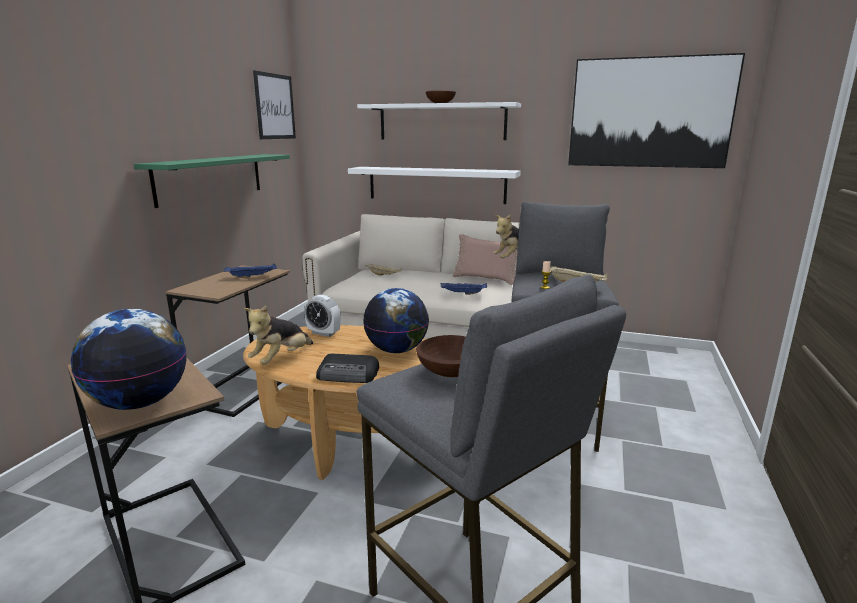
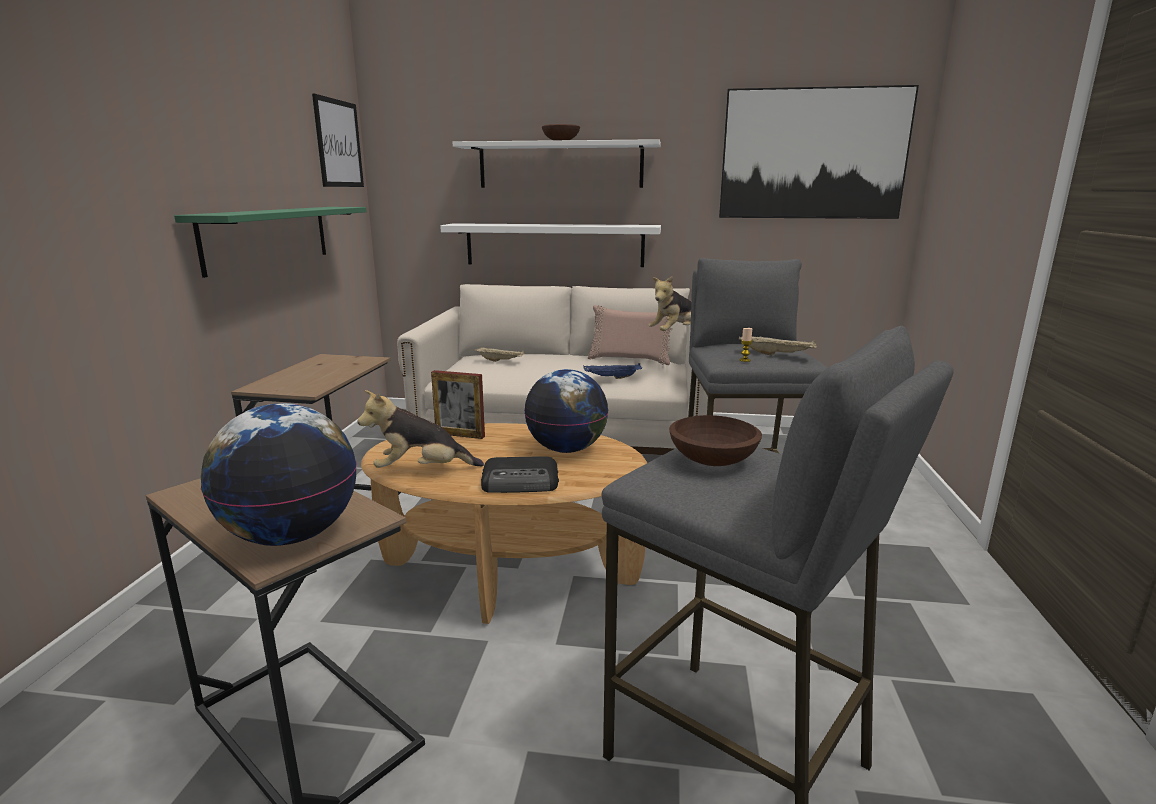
camera: 10 degrees left, 0 degrees up
(252, 277) = (345, 368): blue tray -> none
(281, 359) = (421, 470): plush toy -> plush toy turned 60 degrees clockwise
(323, 333) = (460, 435): alarm clock -> picture frame

